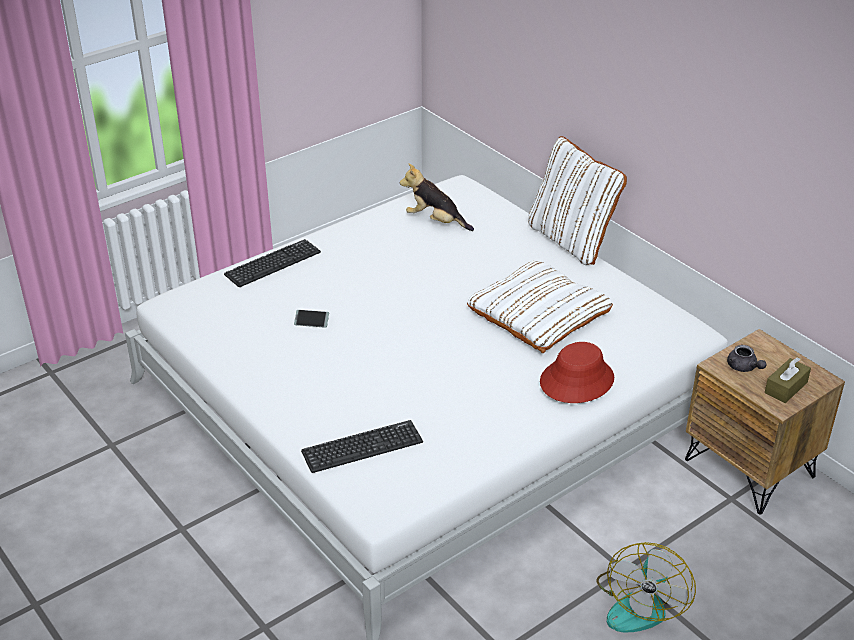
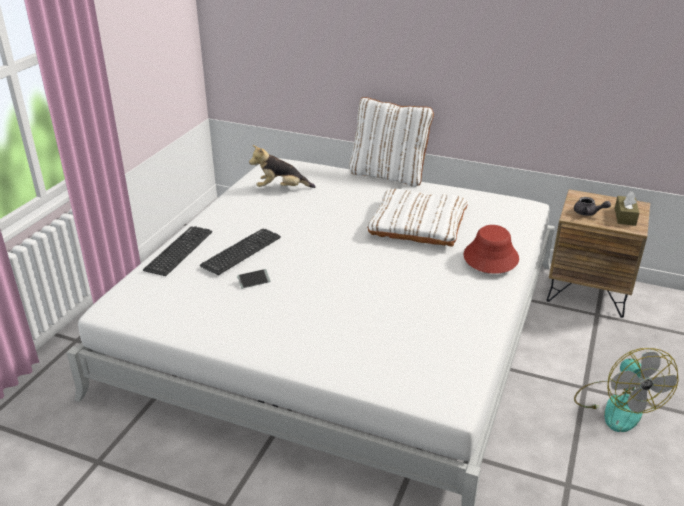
camera: 30 degrees left, 5 degrees down
(362, 447) = (388, 359): keyboard -> keyboard (241, 251)

